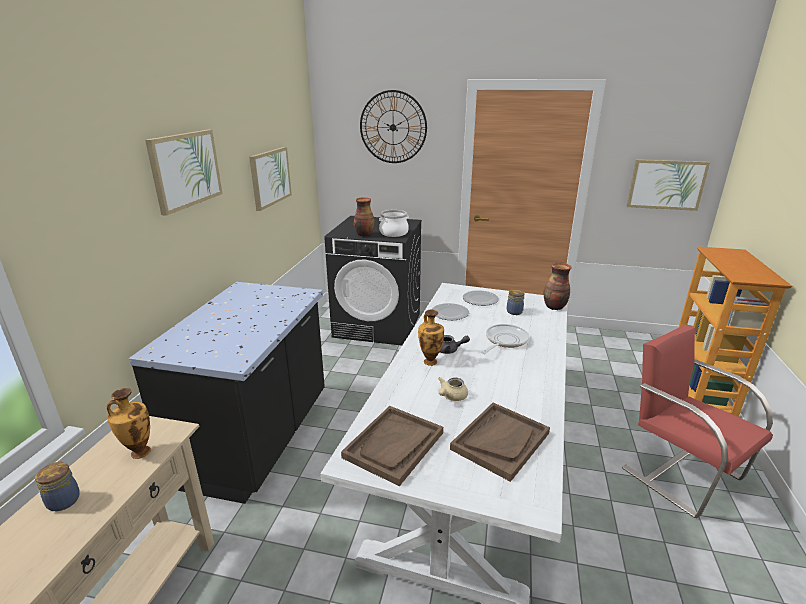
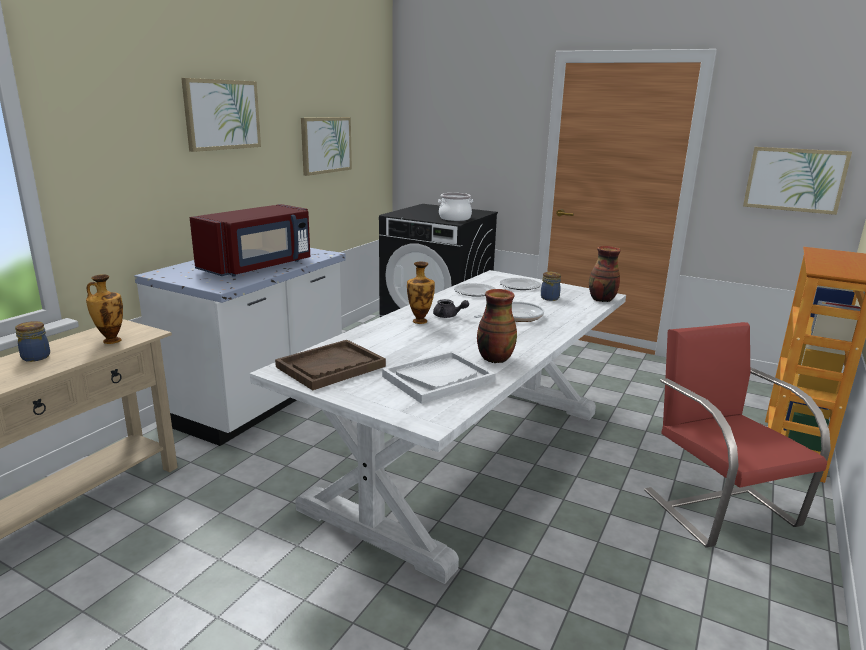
camera: 15 degrees right, 5 degrees down
(253, 323) = (258, 266): none -> red microwave
(258, 439) = (259, 401): black counter -> white counter
(364, 234) = (421, 217): vase -> vase (494, 358)
(393, 127) = (473, 105): wall clock -> none
(451, 396) = (418, 345): beige teapot -> none
(500, 441) = (438, 379): brown tray -> white tray

